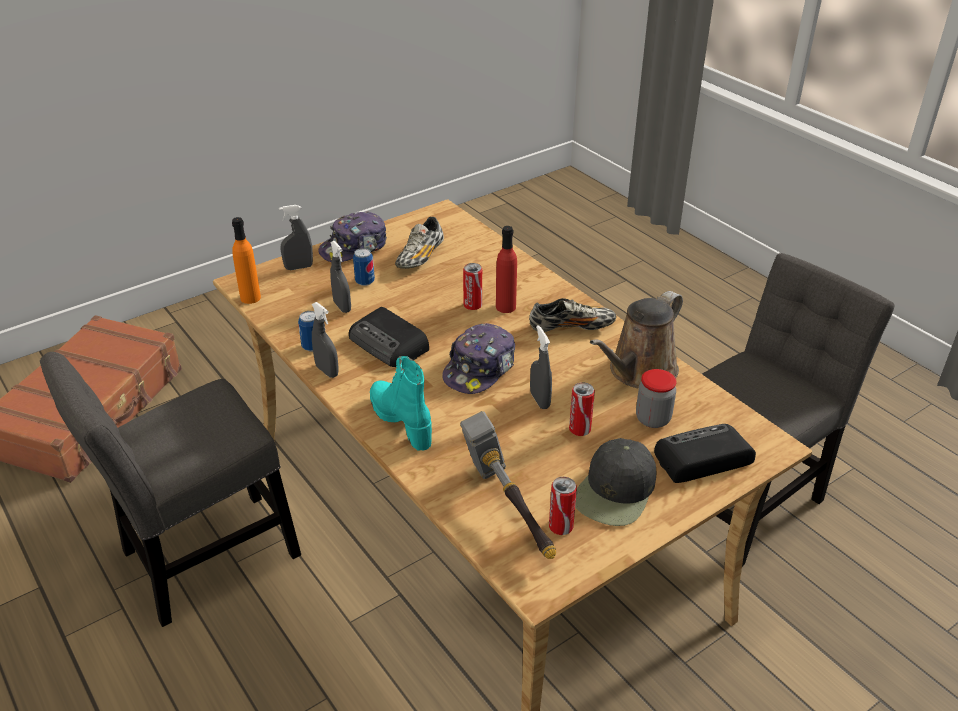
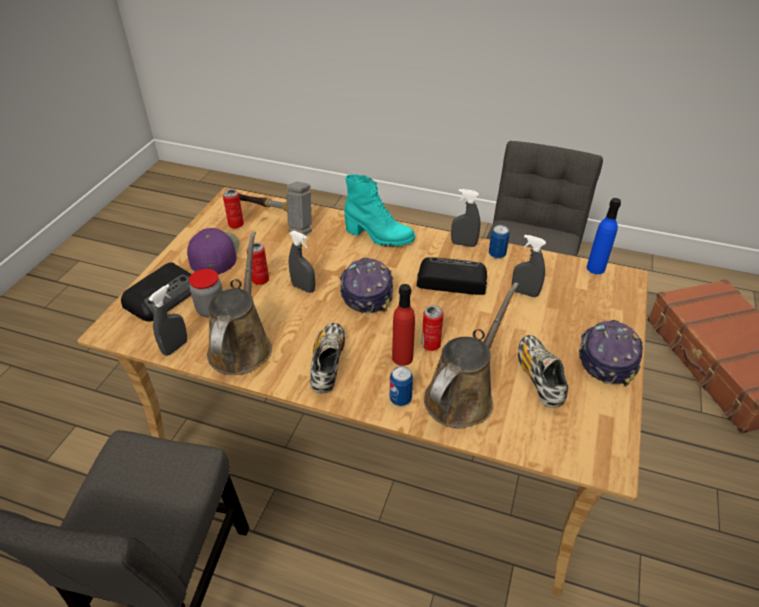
camera: 145 degrees right, 5 degrees up
(250, 298) = (595, 268): orange bottle -> blue bottle
(299, 267) = (612, 311): grey spray bottle -> grey spray bottle (175, 347)
(365, 282) = (543, 324): can -> can (400, 399)
(488, 270) = (462, 395): none -> brown watering can
(571, 327) = (328, 364): shoe -> shoe turned 135 degrees clockwise
(615, 492) = (214, 253): black cap -> purple cap

